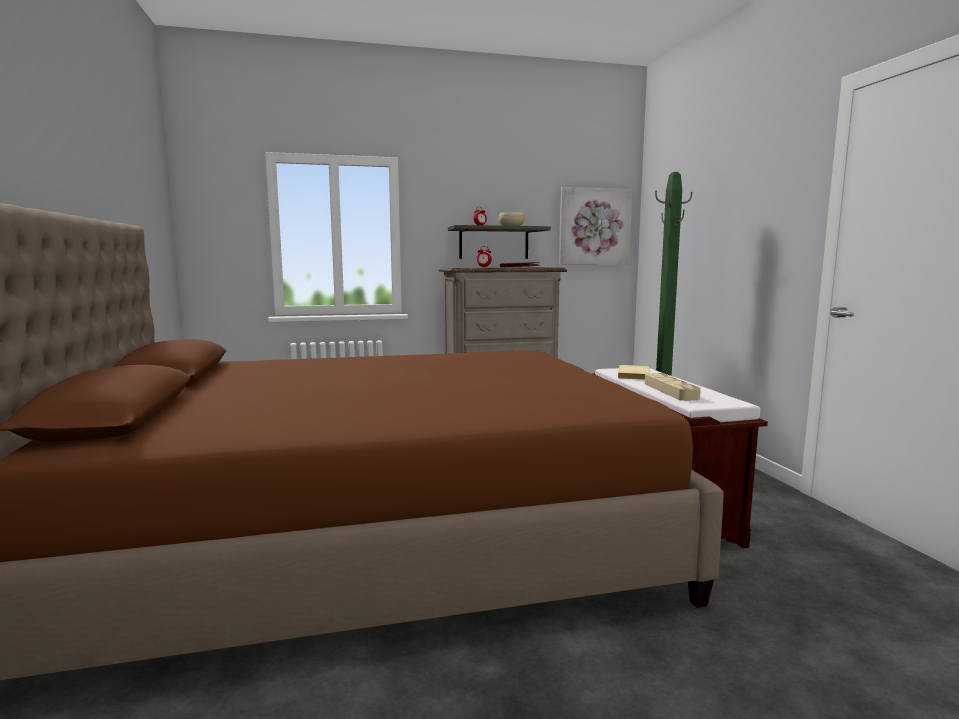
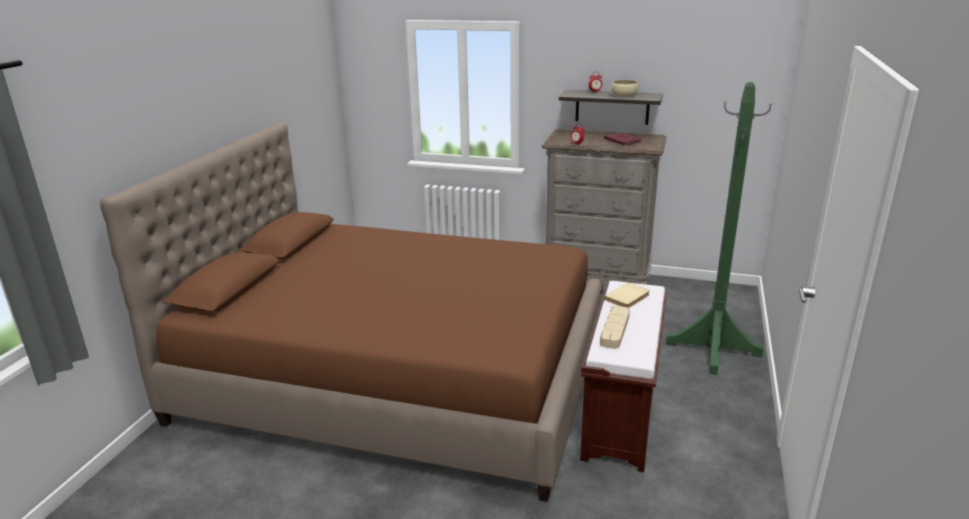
camera: 30 degrees right, 15 degrees up
(594, 227) = (730, 93): picture -> none

